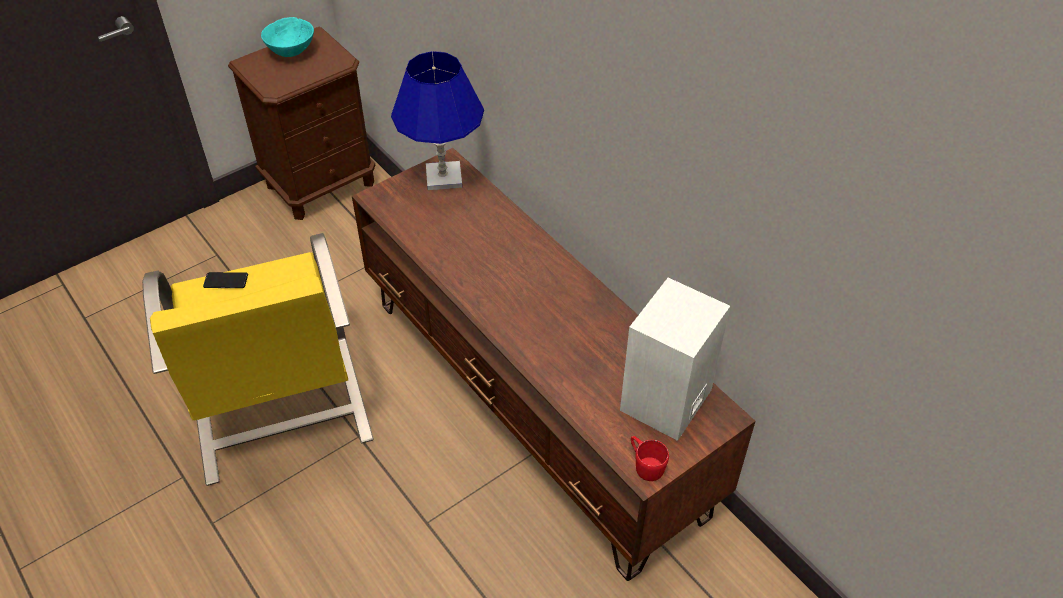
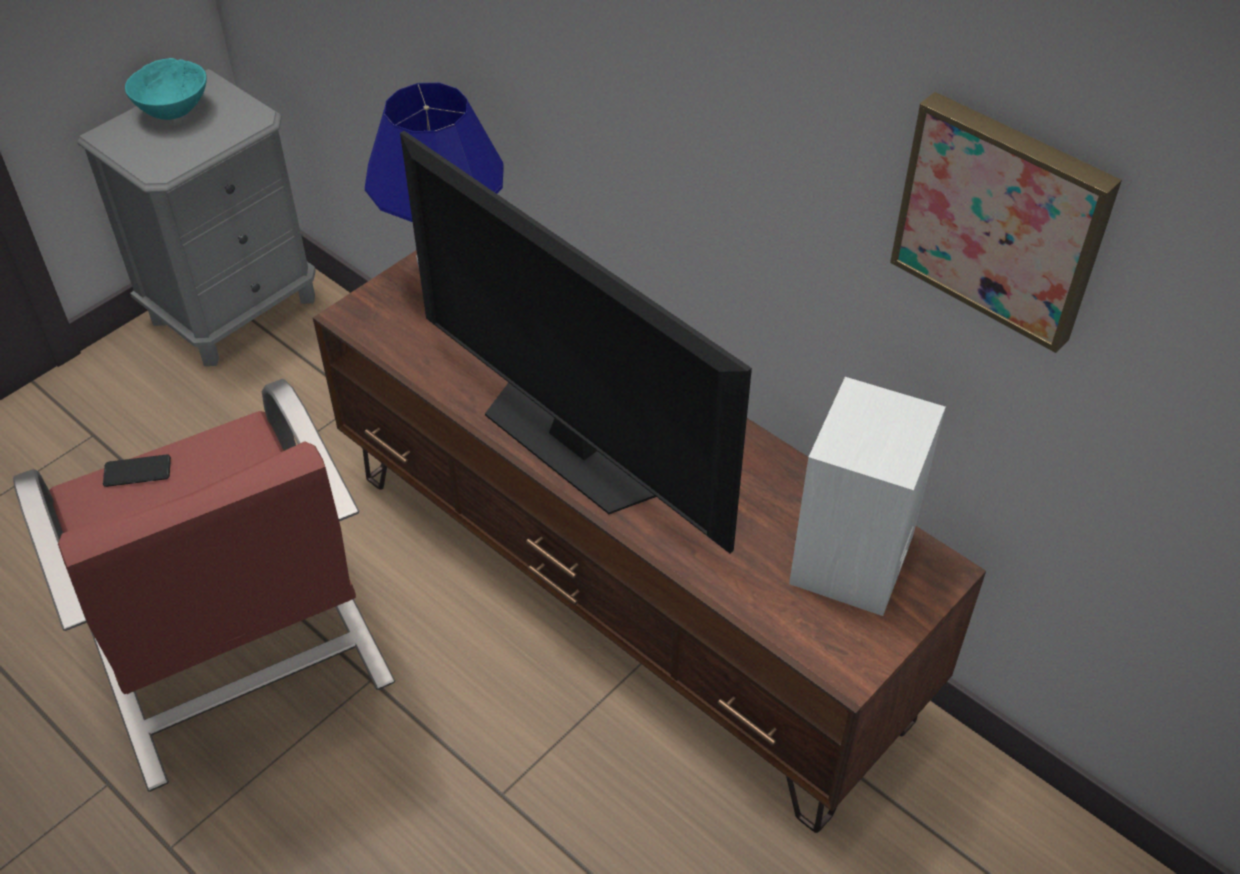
camera: 10 degrees left, 0 degrees up
(280, 410) = (241, 658): yellow armchair -> red armchair
(321, 184) = (234, 309): brown nightstand -> grey nightstand
(500, 299) = (574, 443): none -> television
(644, 464) = (844, 658): red mug -> none
(769, 184) = (1003, 218): none -> picture

